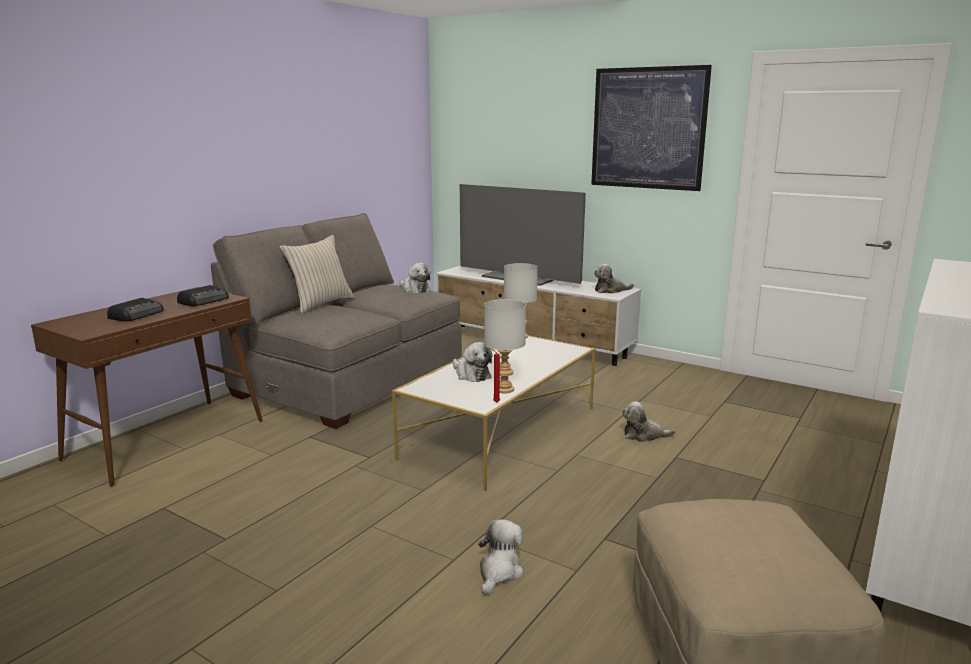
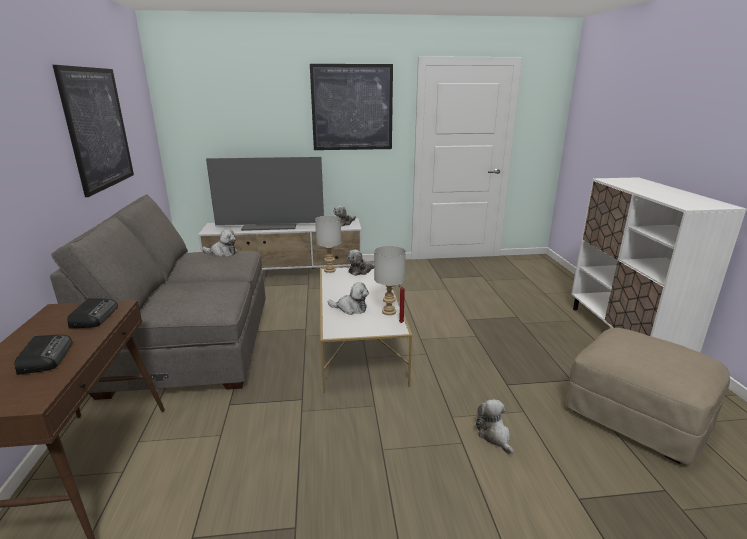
camera: 40 degrees left, 5 degrees up
(320, 304) = (163, 286): beige pillow -> none
(324, 139) = (98, 128): none -> picture
(644, 435) = (434, 312): plush toy -> plush toy (361, 271)

